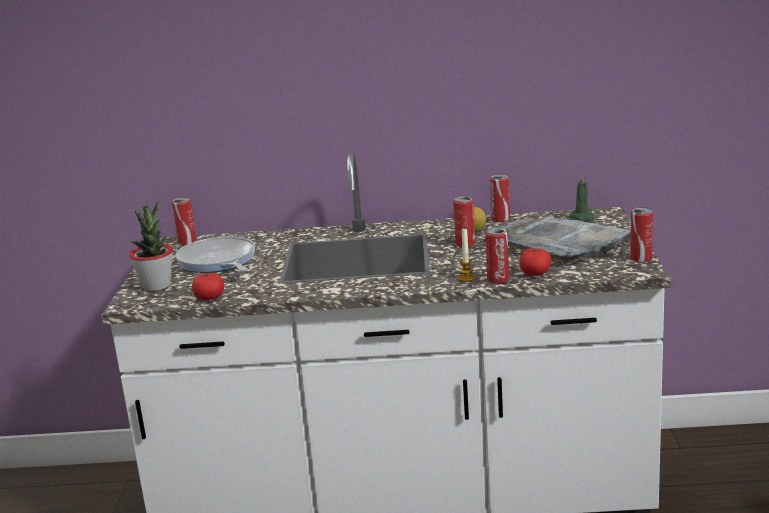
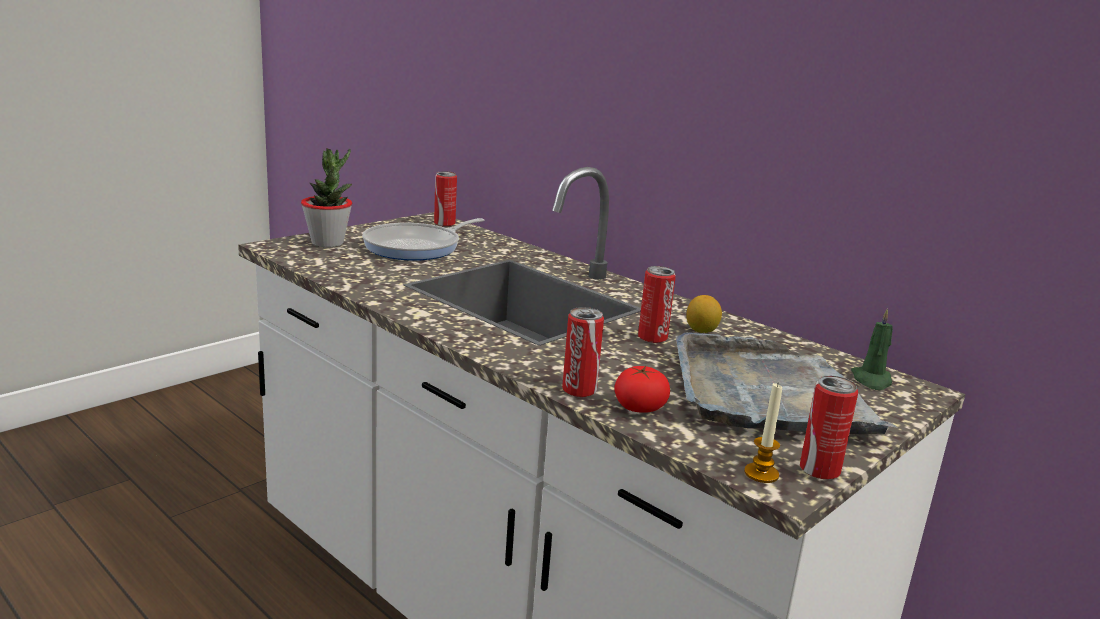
camera: 40 degrees right, 0 degrees up
(209, 297) = (327, 269): tomato -> none
(218, 262) = (417, 247): frying pan -> frying pan turned 150 degrees counterclockwise
(466, 278) = (555, 370): candle -> candle (761, 474)
(500, 219) = (762, 334): can -> none

